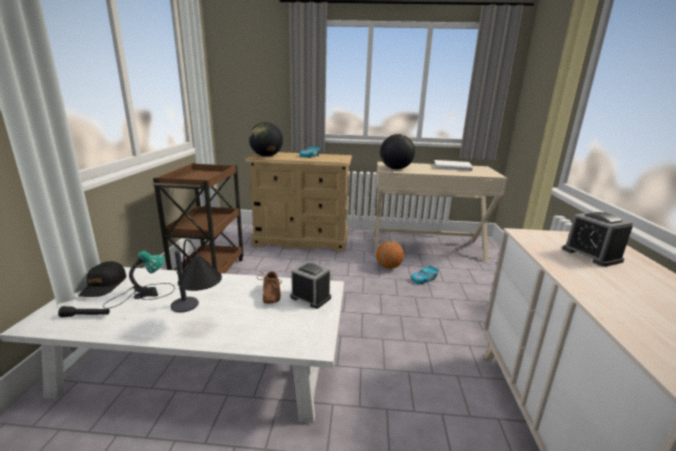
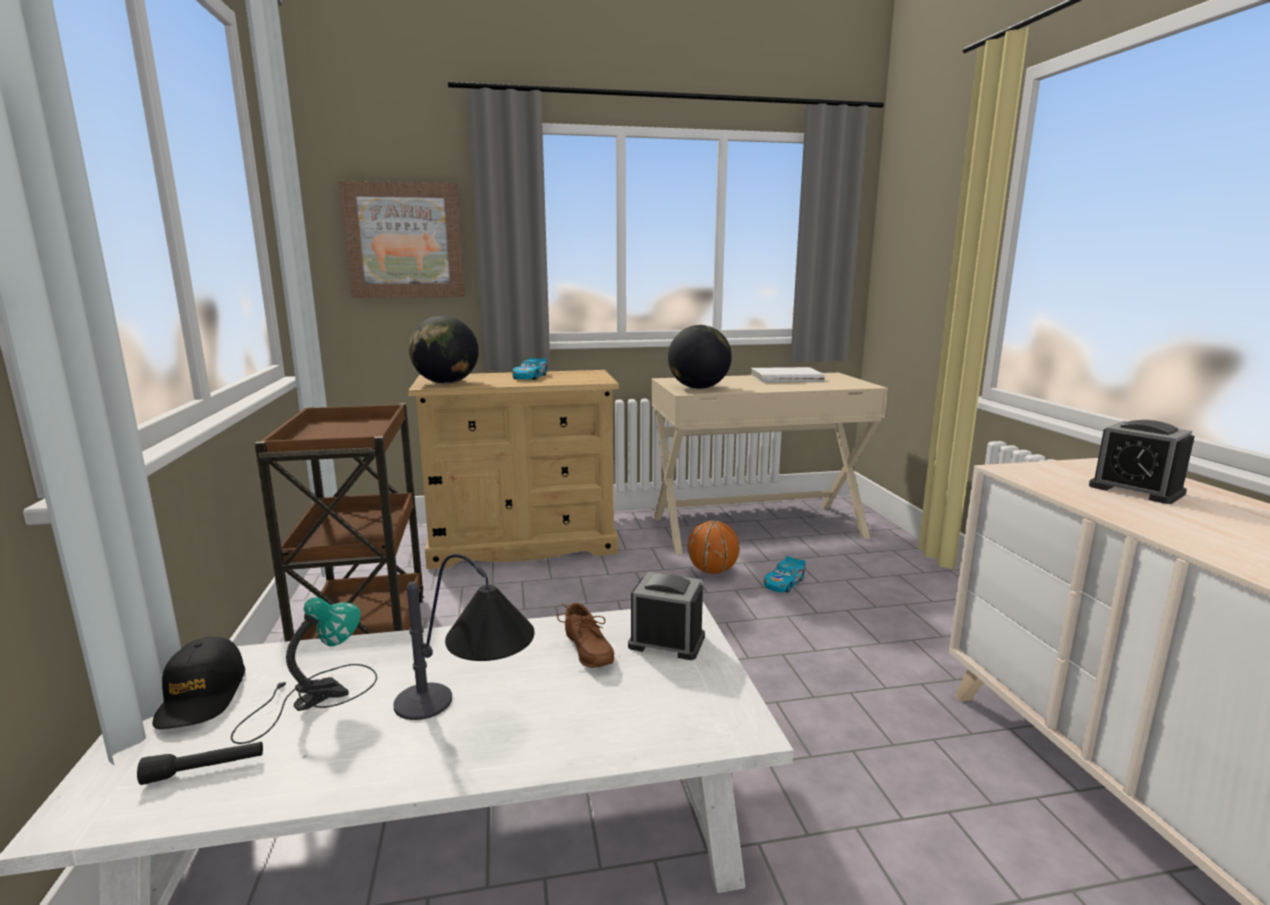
camera: 15 degrees left, 5 degrees down
(258, 83) = (405, 241): none -> picture

